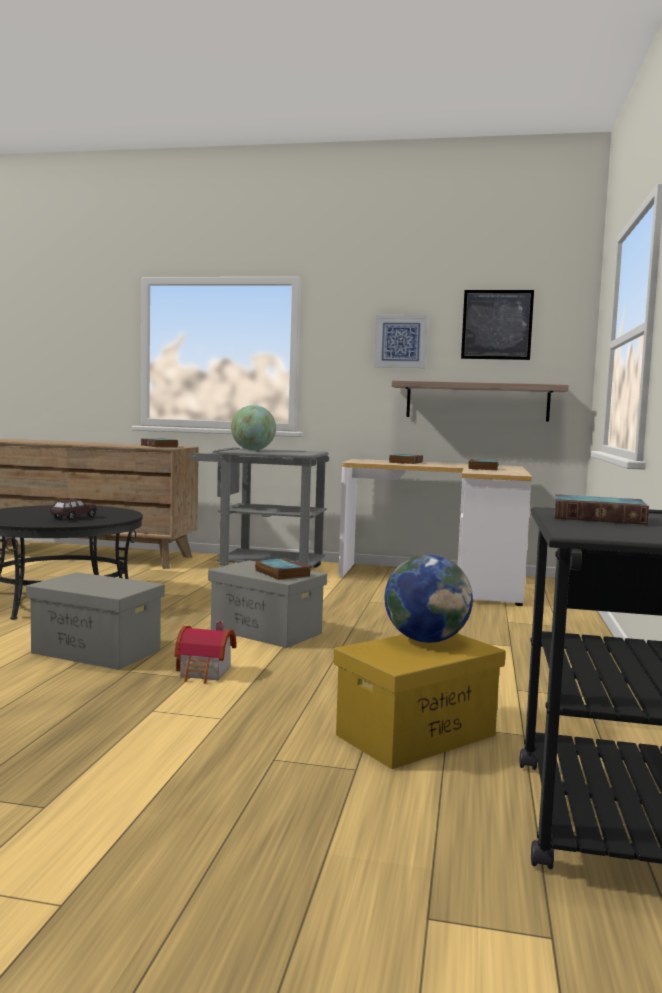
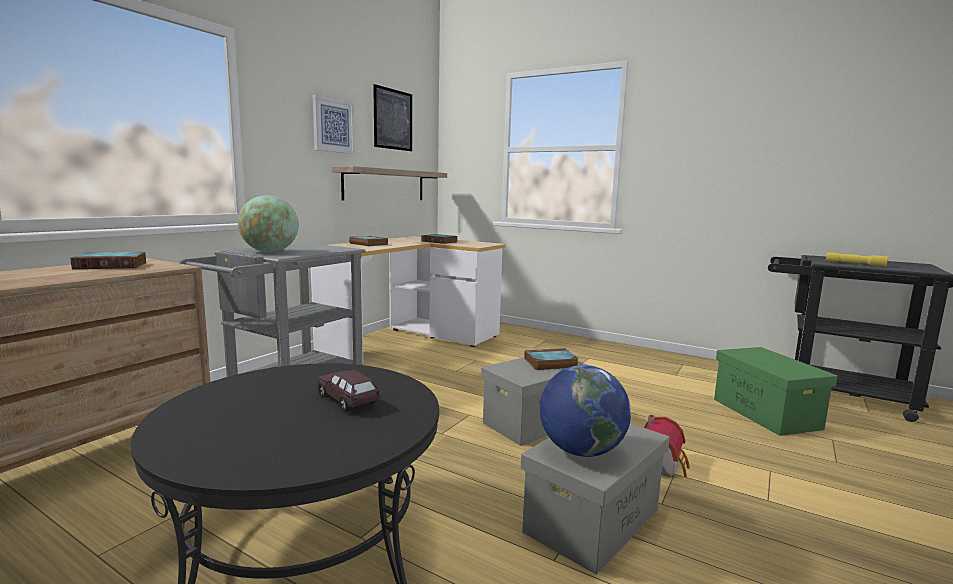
camera: 70 degrees left, 5 degrees up
(415, 735) = (766, 414): yellow storage box -> green storage box
(426, 640) = (753, 357): globe -> globe (581, 450)
(600, 518) = (855, 263): book -> yellow flashlight

